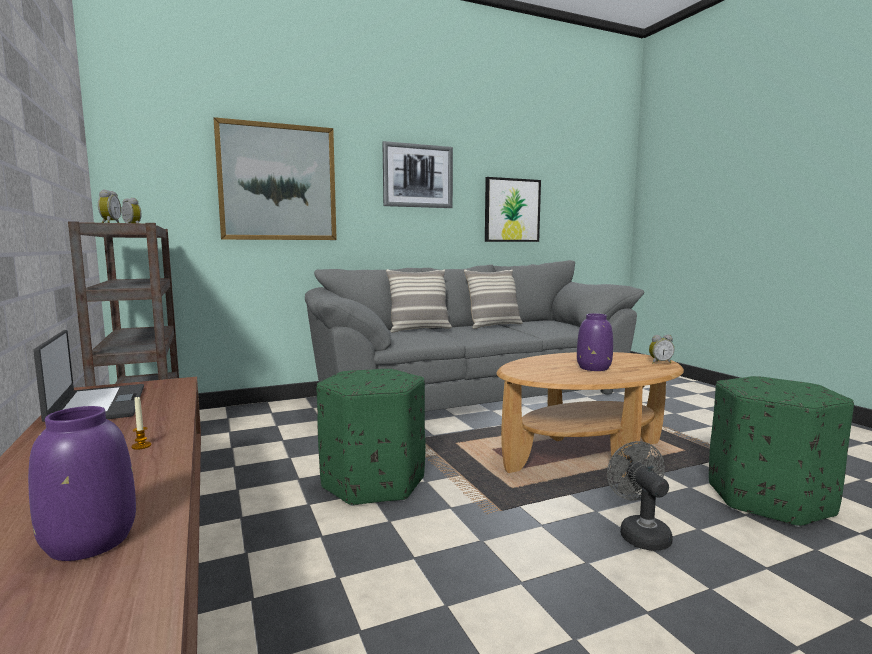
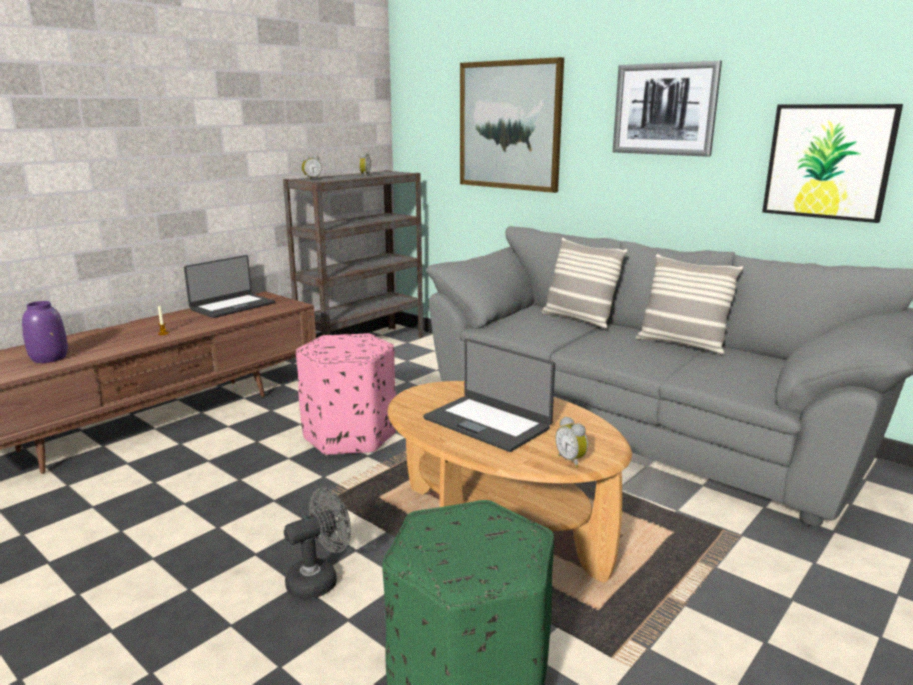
camera: 65 degrees right, 10 degrees up
(372, 482) = (350, 435): green ottoman -> pink ottoman
(593, 368) = (488, 423): purple vase -> laptop

